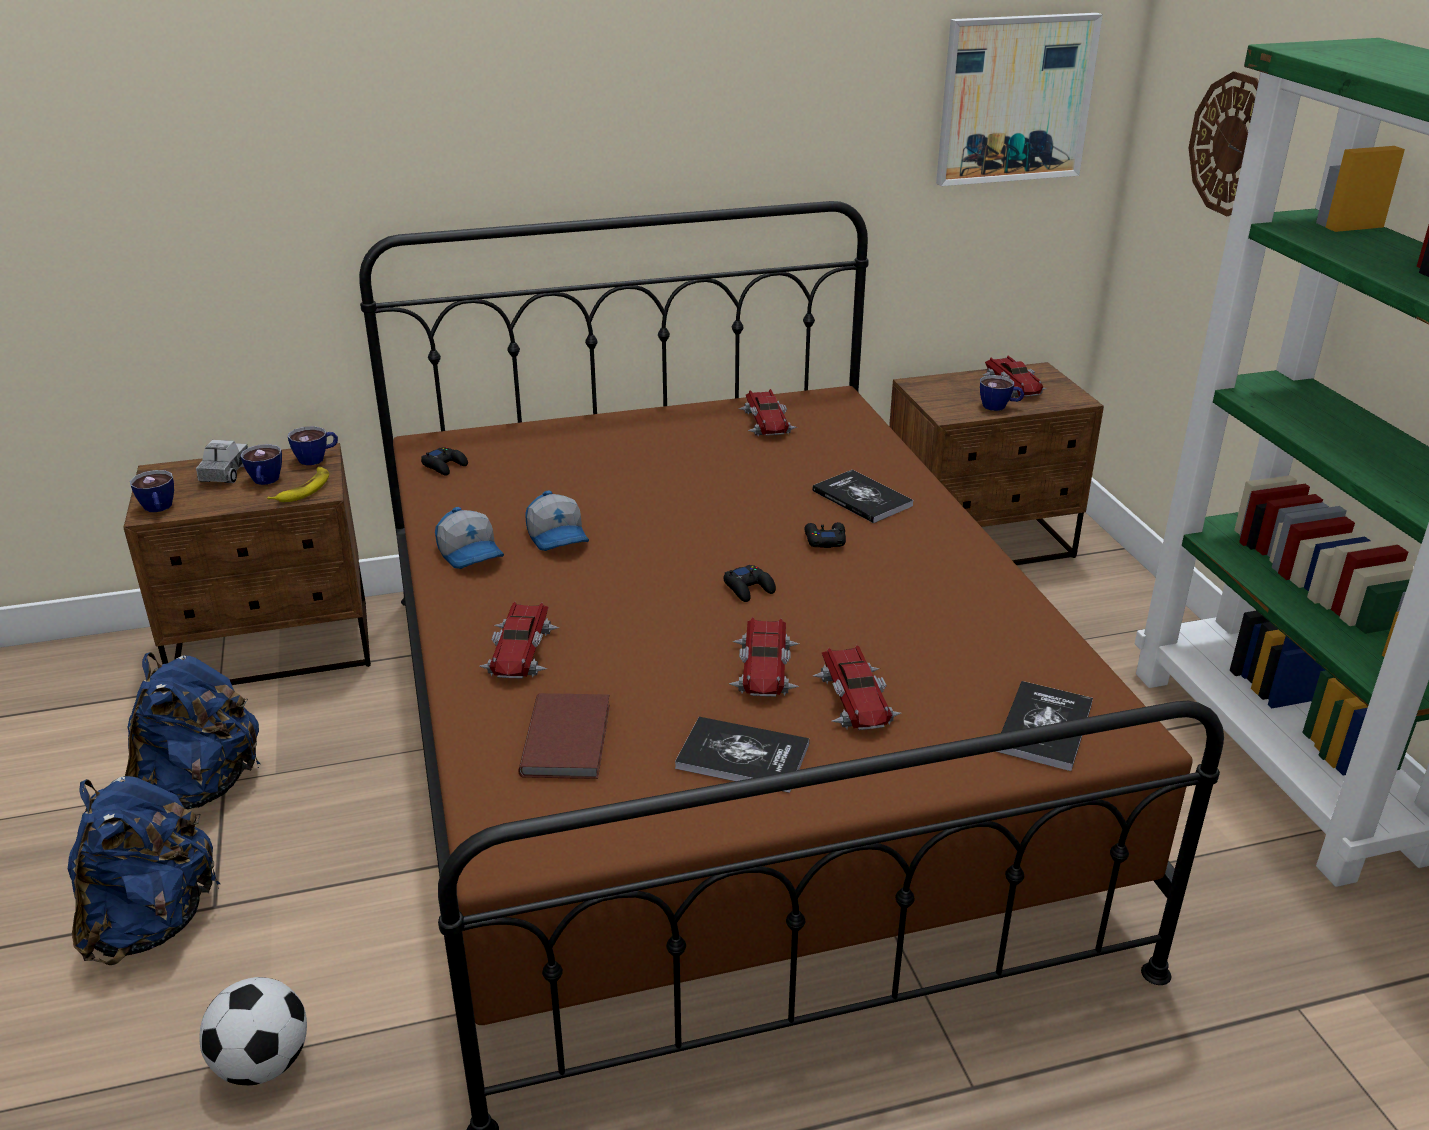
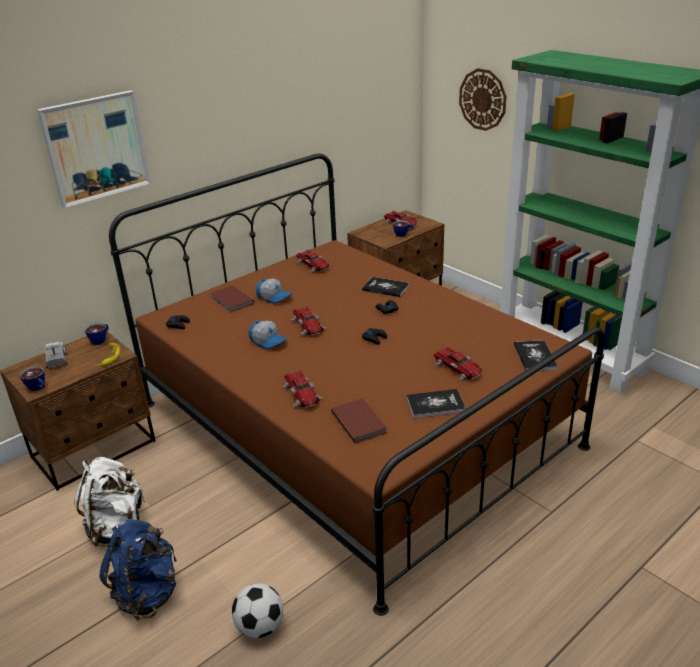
camera: 25 degrees left, 0 degrees up
(200, 788) = (116, 526): blue backpack -> white backpack
(265, 482) = (84, 358): cup -> none
(471, 553) = (234, 360): cap -> cap (274, 297)
(568, 448) = (231, 300): none -> brown book
(765, 668) = (412, 368): toy car -> toy car (308, 326)
(1015, 99) = (379, 92): picture -> picture (96, 148)

